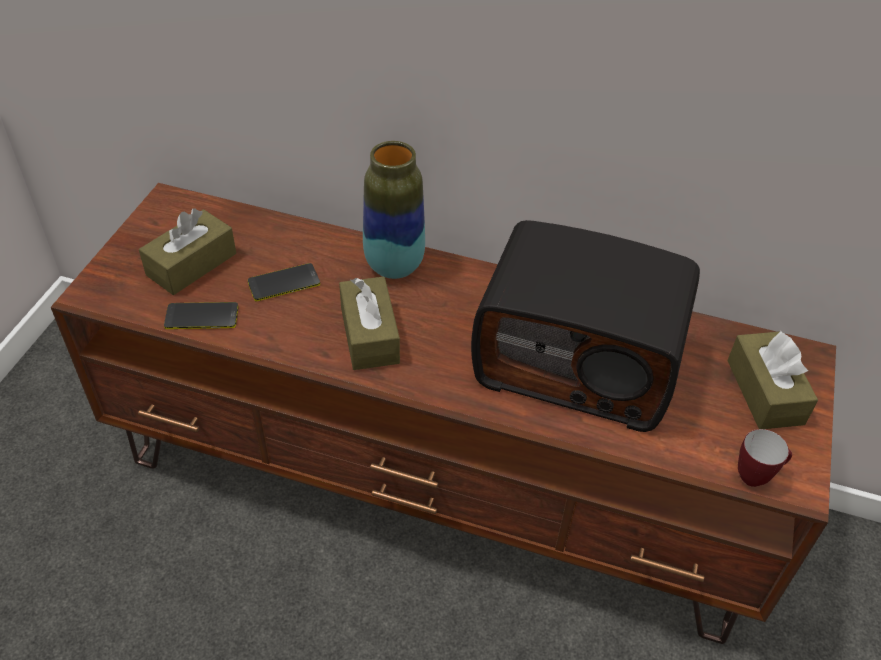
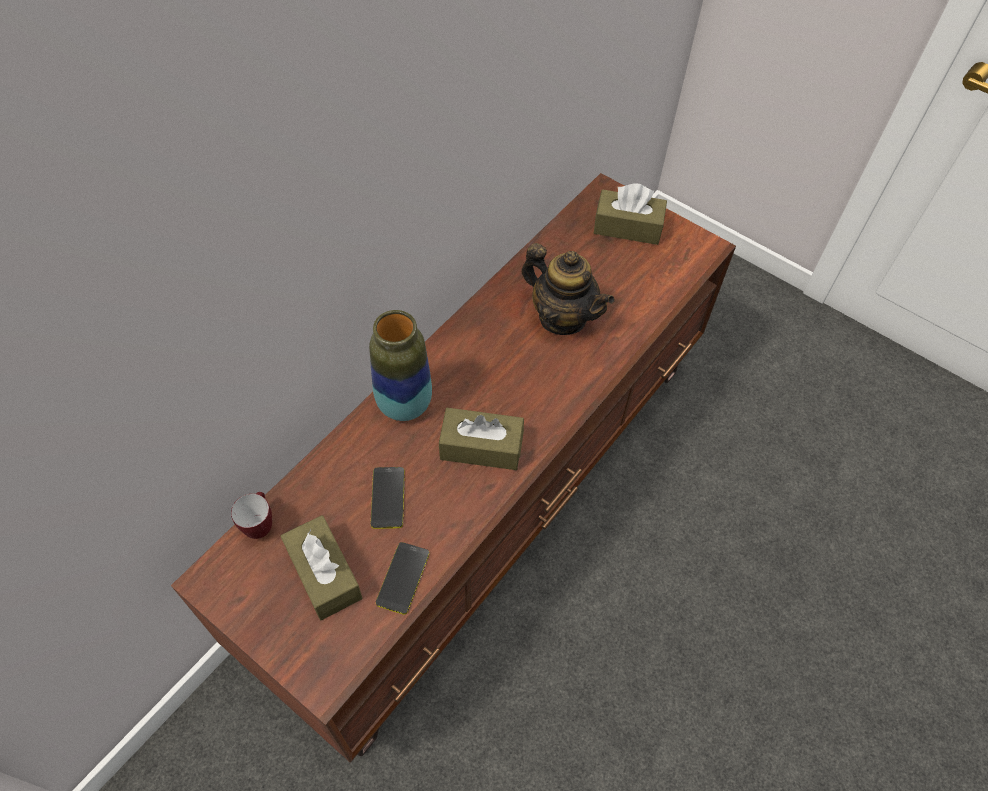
camera: 70 degrees left, 10 degrees up
(579, 361) = (562, 317): radio -> teapot
(756, 475) = (693, 263): mug -> mug (260, 524)

